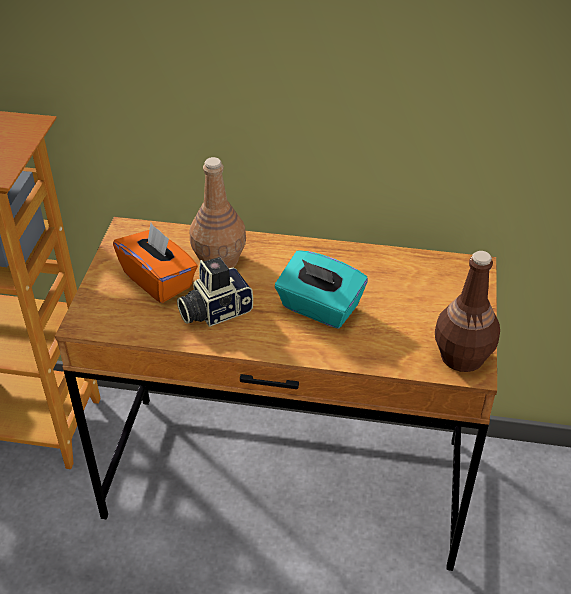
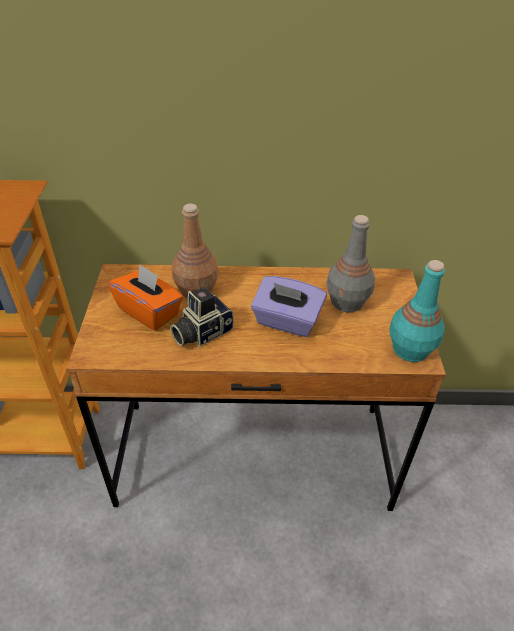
camera: 10 degrees left, 0 degrees up
(319, 308) = (286, 321): turquoise tissue box -> purple tissue box
(401, 291) = (347, 302): none -> grey bottle
(461, 356) = (409, 349): brown bottle -> turquoise bottle

